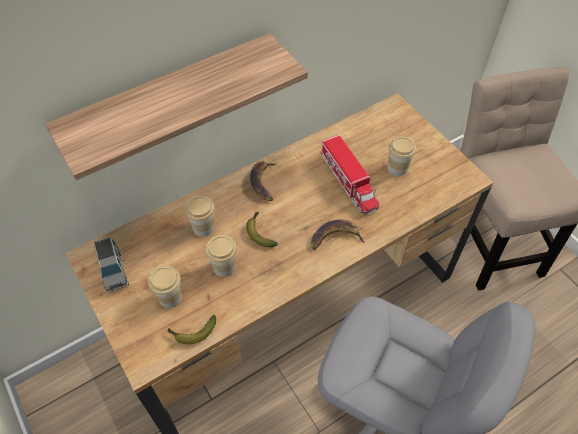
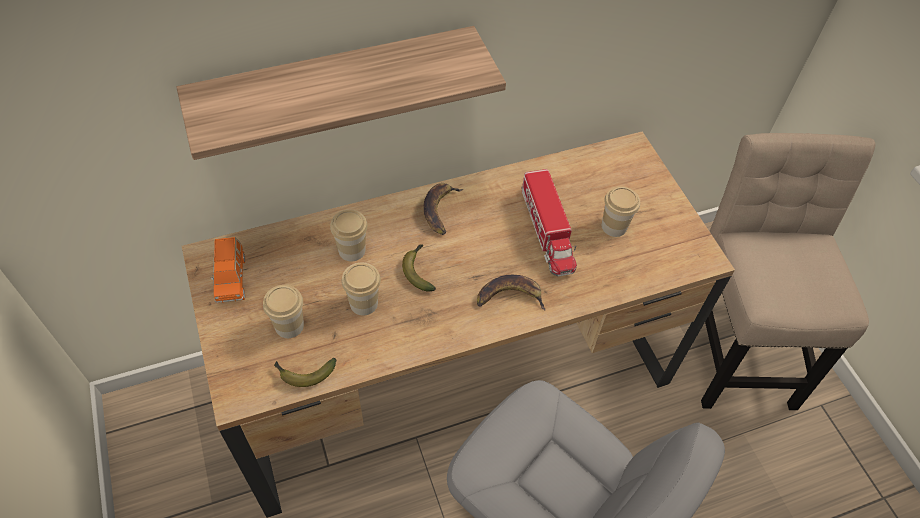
camera: 10 degrees right, 0 degrees up
(113, 270) = (231, 278): grey toy car -> orange toy car

